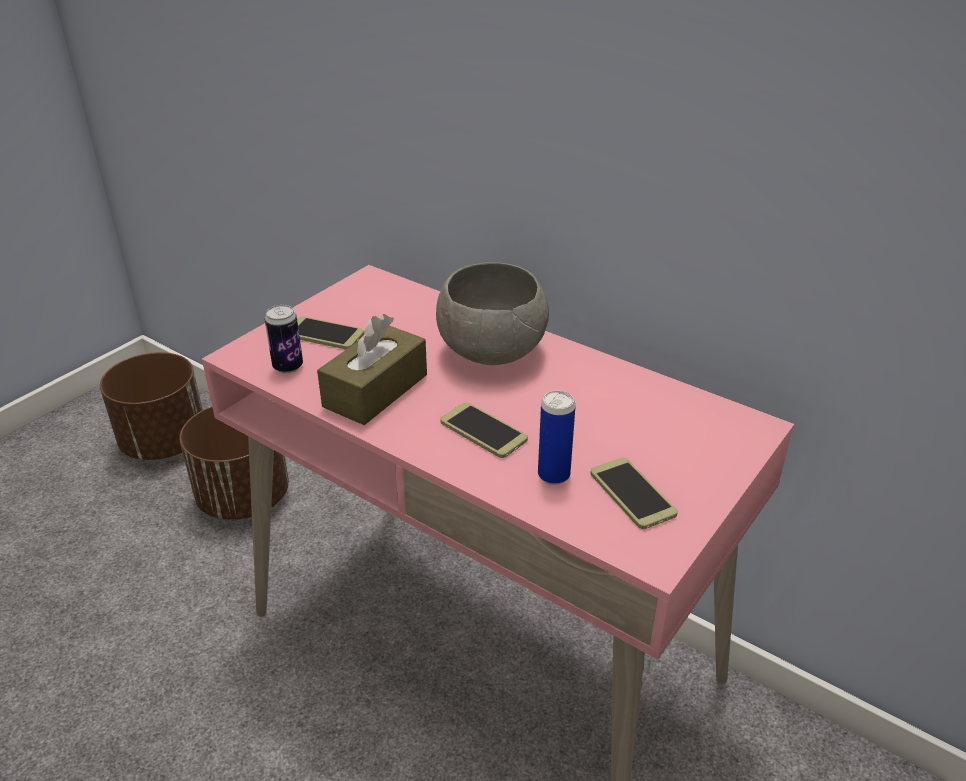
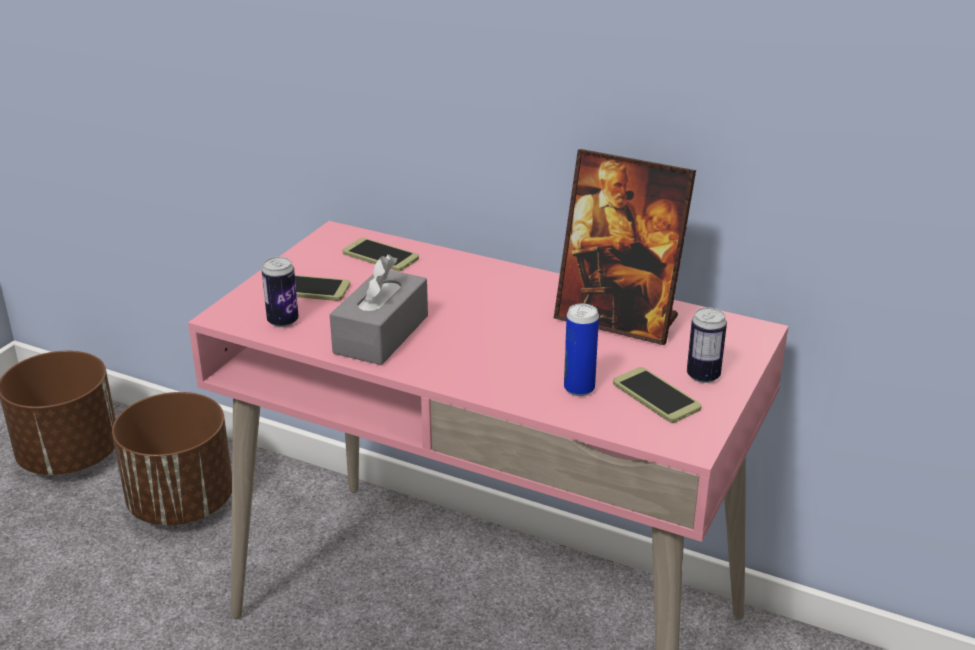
camera: 10 degrees left, 5 degrees down
(375, 390) = (381, 334): brown tissue box -> grey tissue box
(483, 431) = (500, 359): phone -> phone (380, 256)
(493, 352) = (487, 290): grey bowl -> none
(615, 398) = (618, 320): none -> picture frame
(688, 475) = (703, 376): none -> can

